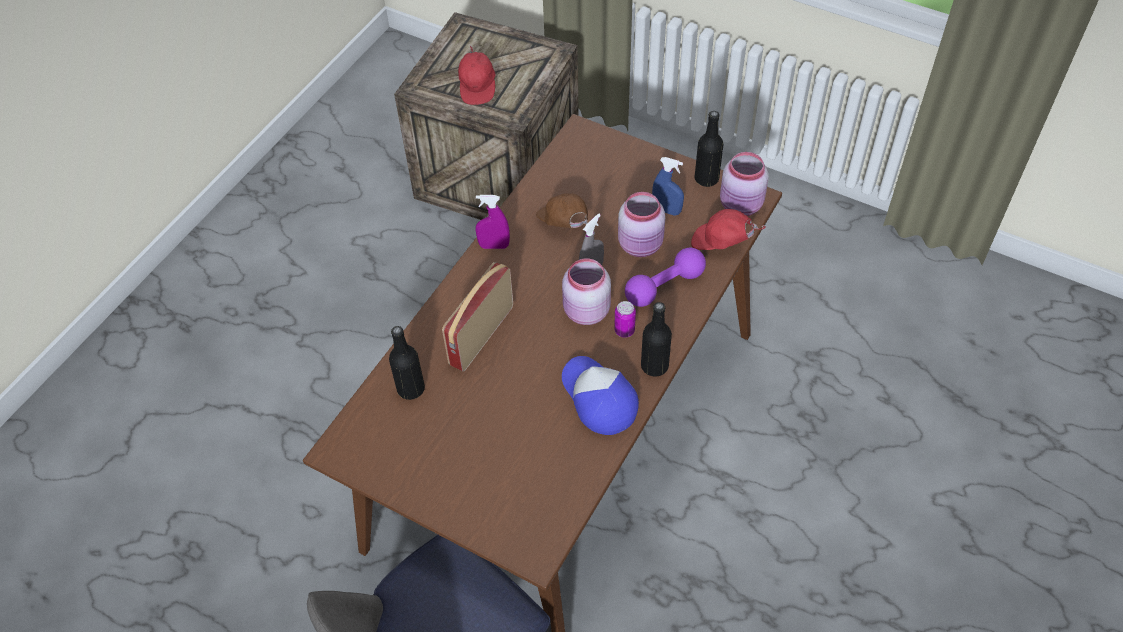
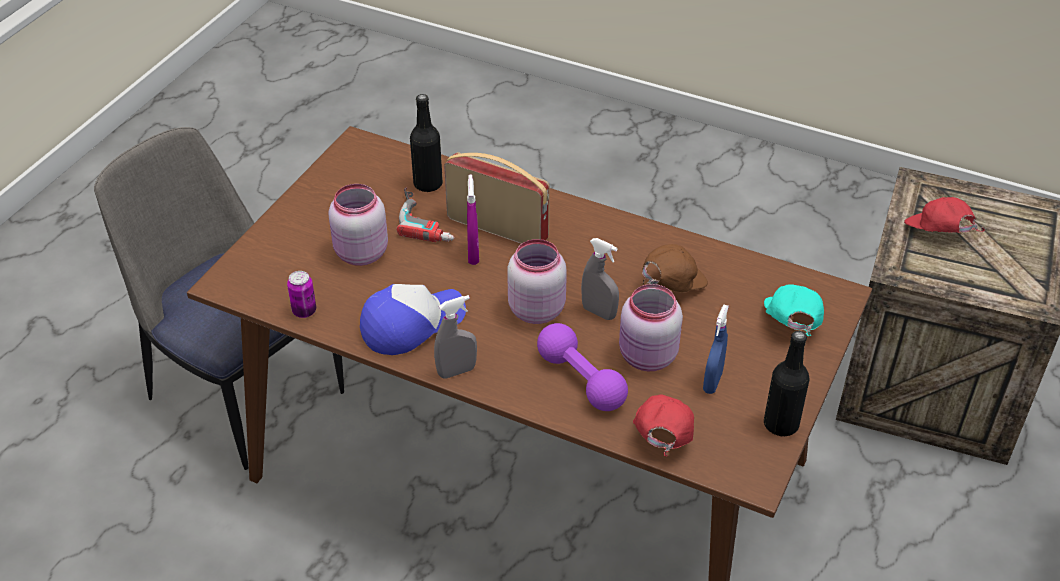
camera: 85 degrees right, 10 degrees down
(462, 388) = (428, 219): none -> power drill
(478, 87) = (937, 234): red cap -> red cap turned 60 degrees clockwise
(494, 246) = (628, 230): purple spray bottle -> purple spray bottle (473, 254)
(611, 161) = (790, 326): none -> turquoise cap
(624, 331) = (508, 343): can -> can (304, 311)
(654, 366) = (456, 371): black bottle -> grey spray bottle
(741, 206) = (736, 462): pink jar -> pink jar (360, 253)

